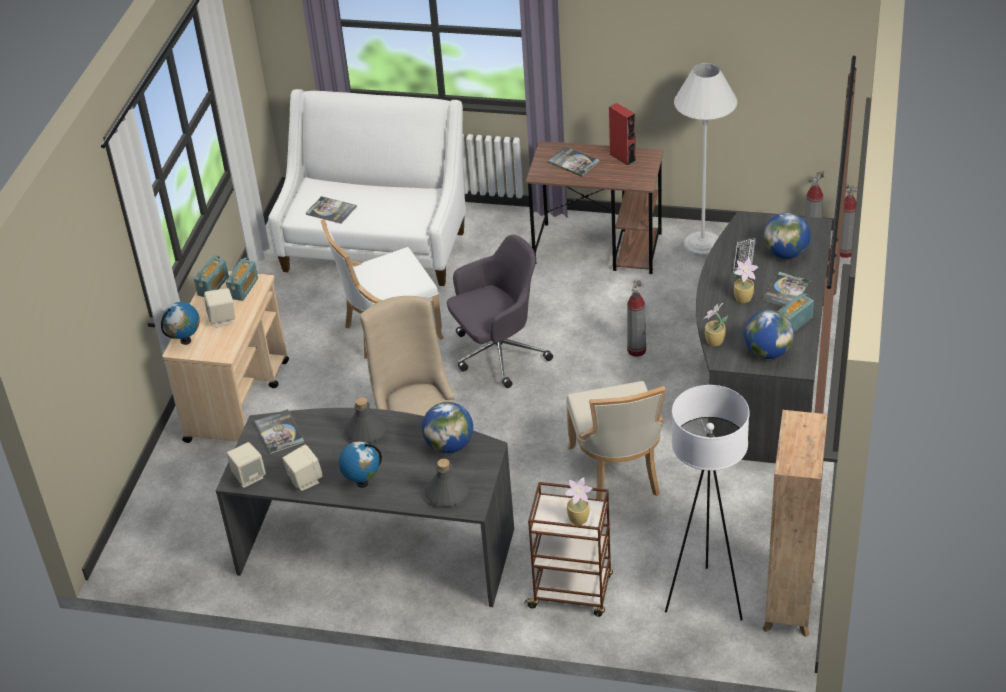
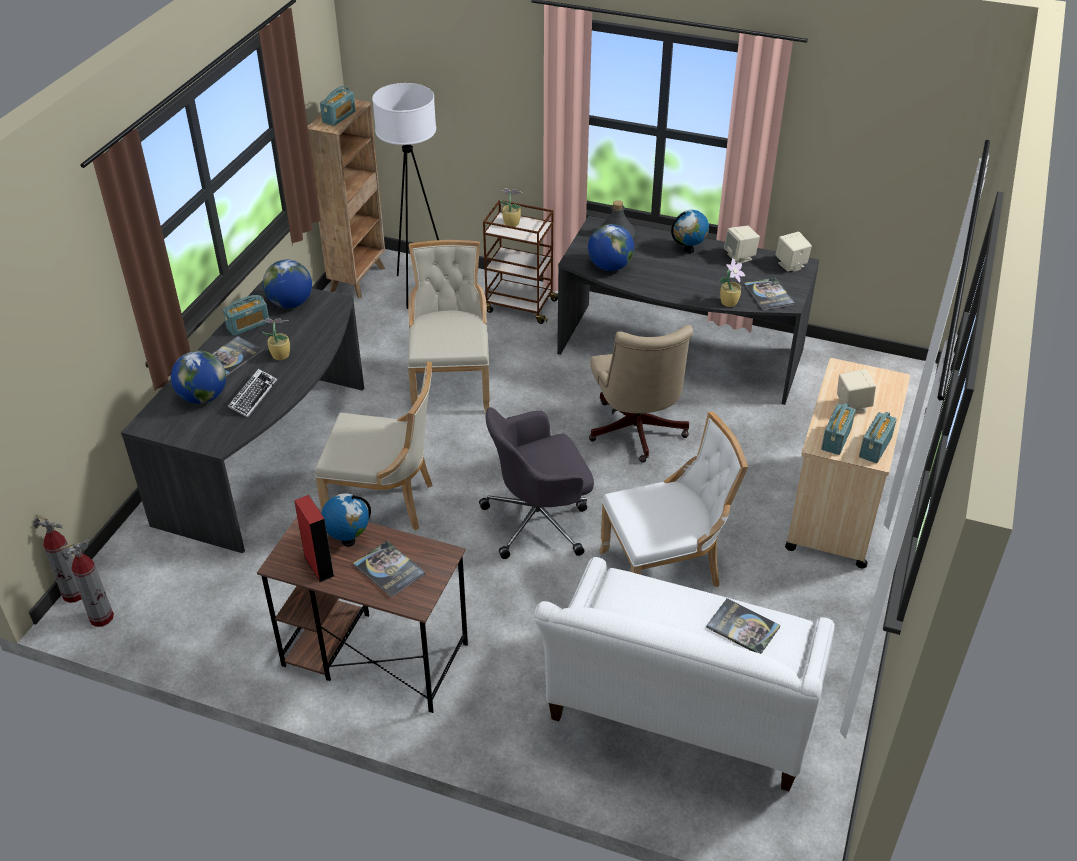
camera: 175 degrees left, 0 degrees up
(185, 341) = (888, 387): globe -> globe (348, 540)
(366, 431) = (686, 286): grey bottle -> none
(636, 350) = (384, 502): fire extinguisher -> beige chair
(702, 244) = (238, 637): white floor lamp -> none
(714, 342) = (335, 319): potted plant -> potted plant (729, 302)
(798, 438) = (339, 117): none -> radio

